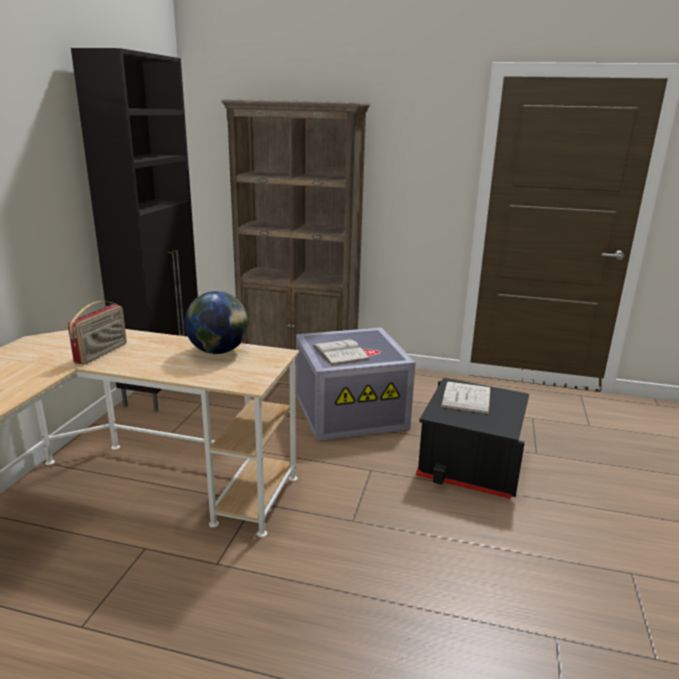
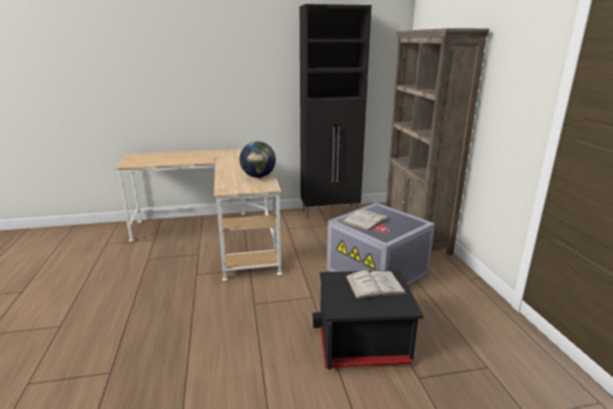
camera: 65 degrees right, 0 degrees up
(102, 353) = (234, 161): radio -> none

